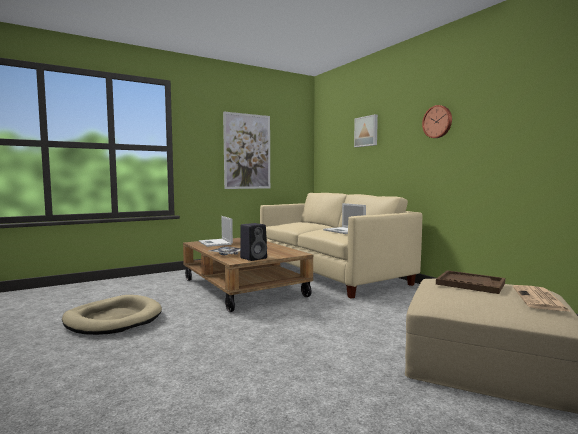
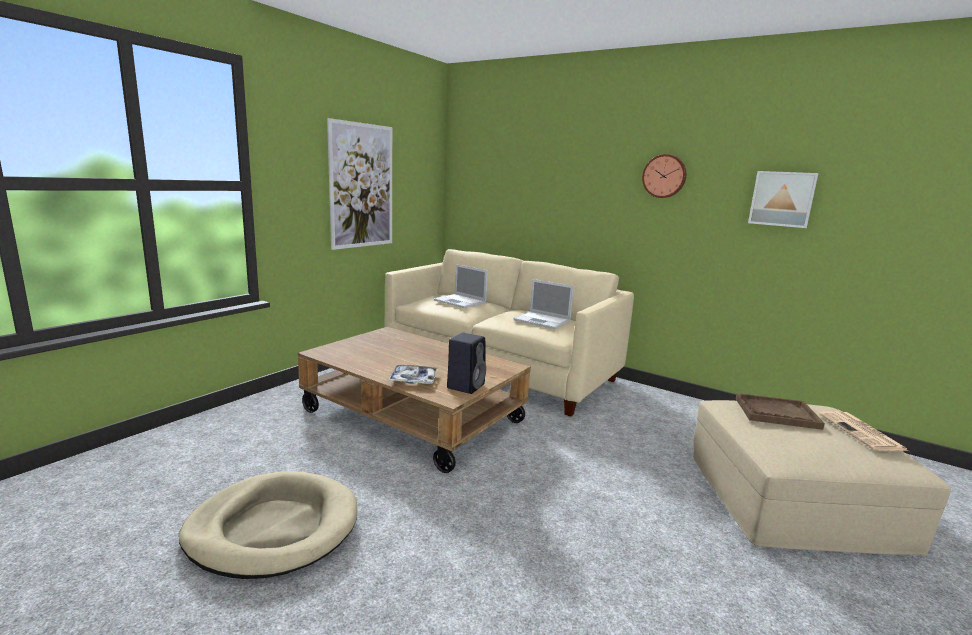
camera: 25 degrees left, 10 degrees up
(215, 243) = (356, 350): laptop -> laptop (460, 301)
(366, 131) = (546, 169): picture -> picture (782, 199)

